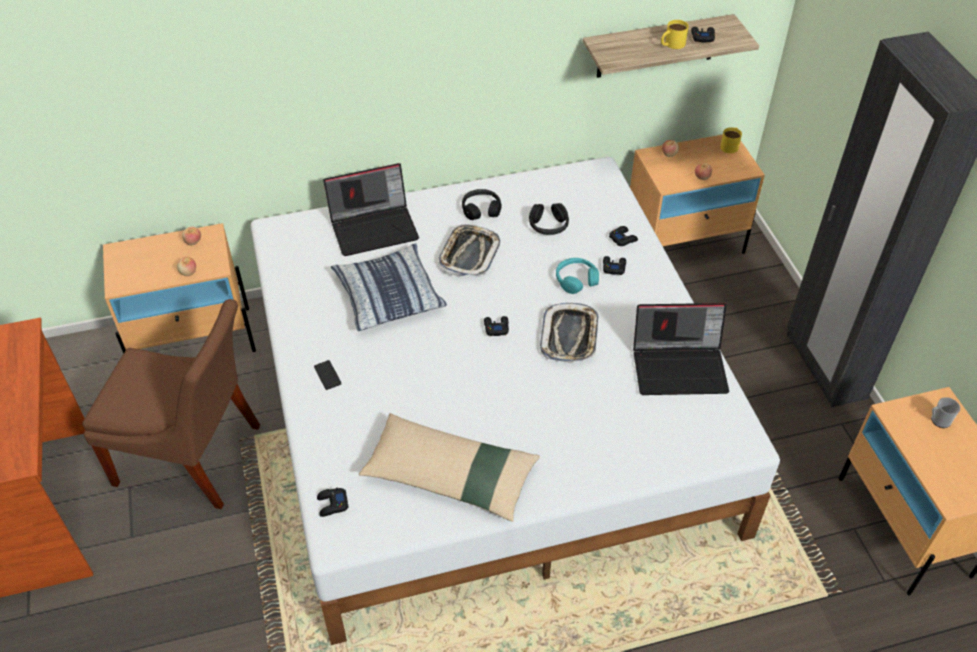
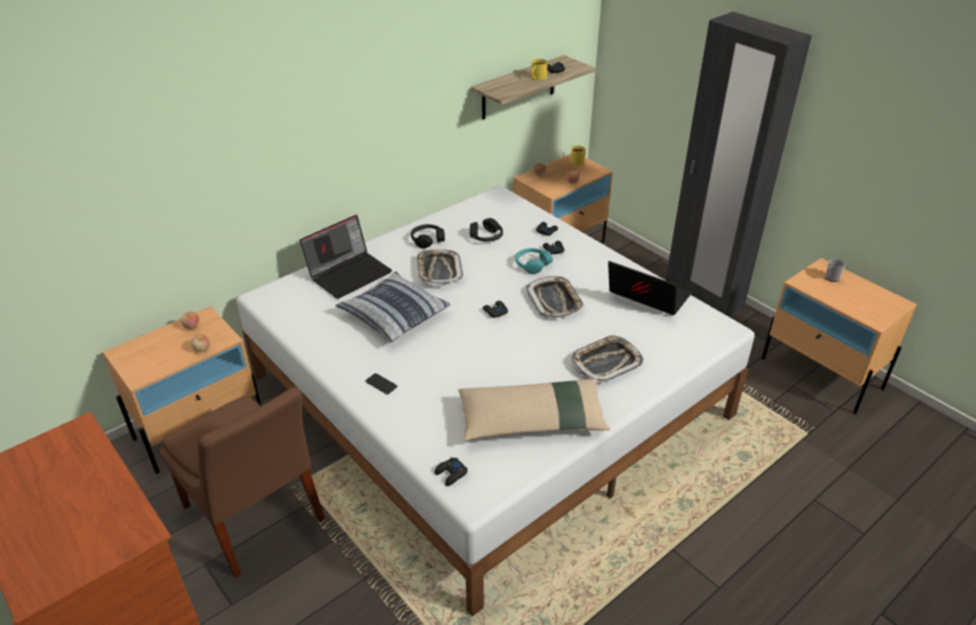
camera: 25 degrees left, 10 degrees down
(194, 457) = (255, 518): brown chair -> brown chair turned 60 degrees clockwise
(575, 436) = (606, 362): none -> tray
(680, 367) = (646, 296): laptop -> laptop turned 120 degrees counterclockwise

